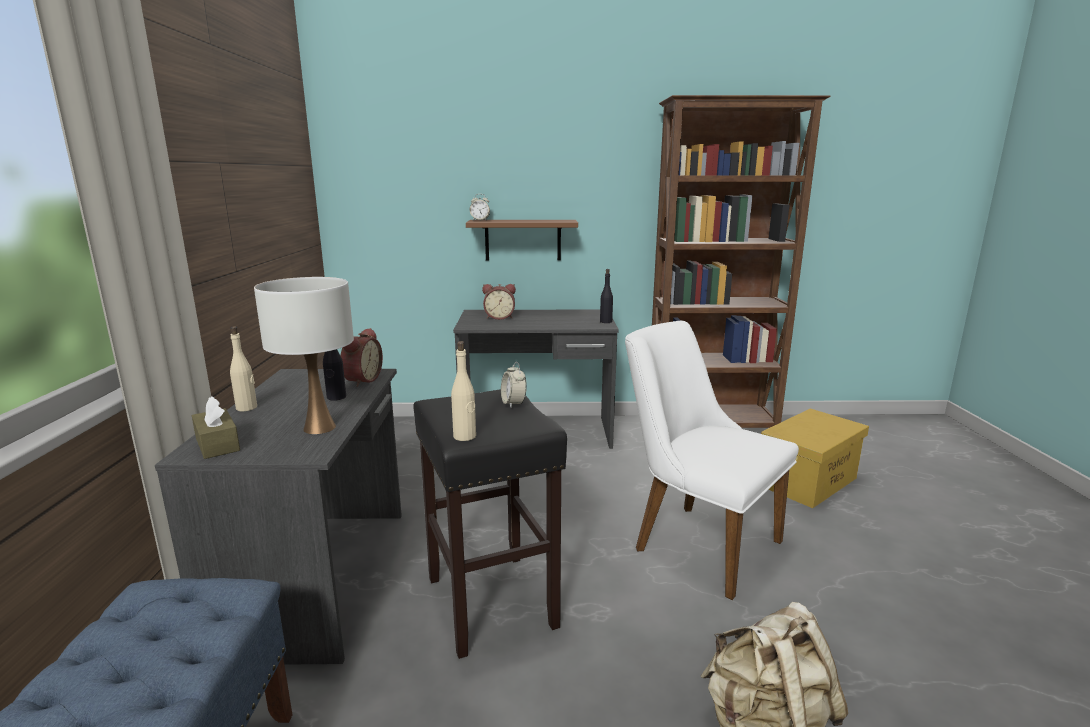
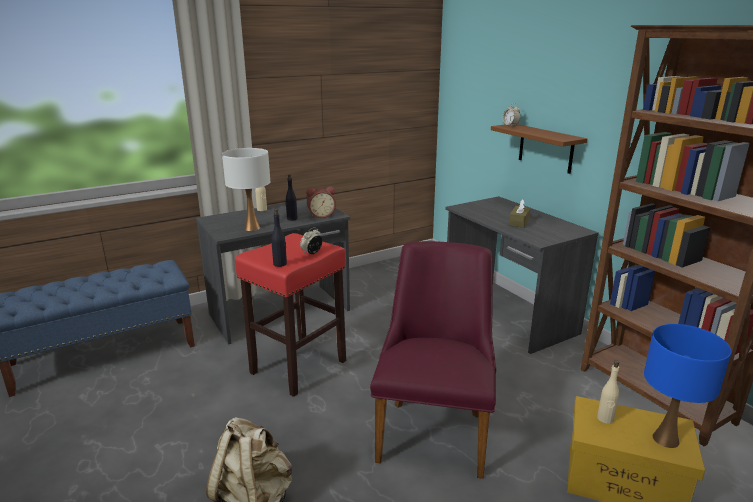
camera: 60 degrees right, 5 degrees up
(217, 444) = (220, 219): brown tissue box -> brown tissue box (519, 222)
(465, 436) = (254, 254): beige bottle -> beige bottle (605, 419)
(492, 603) = (298, 367): black stool -> red stool
(499, 317) = (497, 209): alarm clock -> none
(606, 321) = (553, 239): black bottle -> black bottle (280, 264)
(695, 541) = (434, 429): white chair -> purple chair
(831, 423) = (666, 439): none -> blue table lamp

